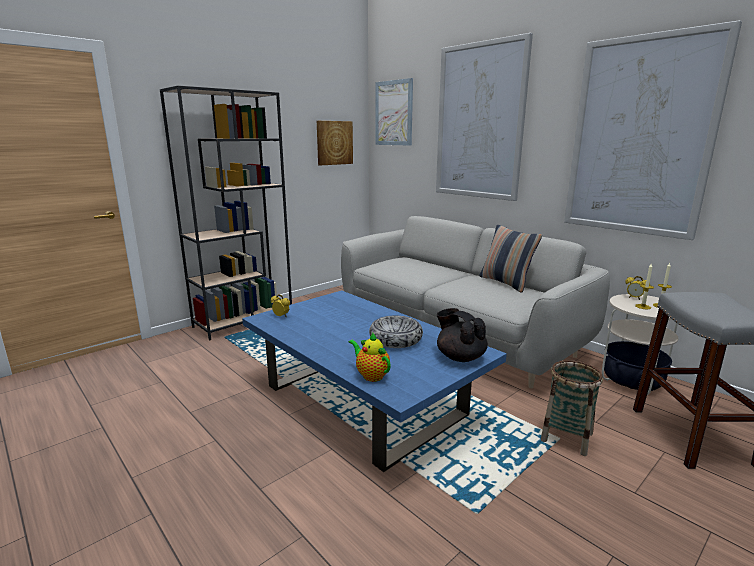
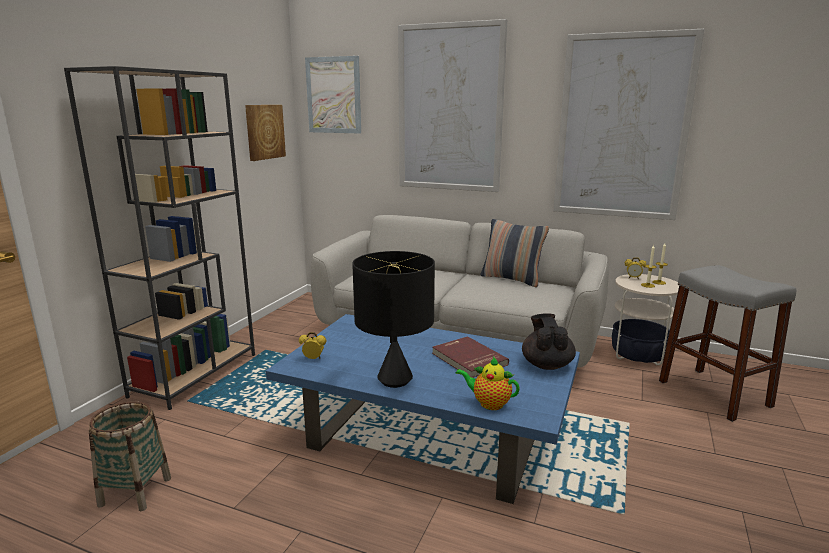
camera: 25 degrees left, 0 degrees up
(319, 343) = (395, 380): none -> black table lamp
(395, 339) = (468, 359): bowl -> red book
(460, 357) = (546, 364): black teapot -> black teapot turned 60 degrees clockwise
(566, 437) = (632, 421): basket -> basket (135, 492)

